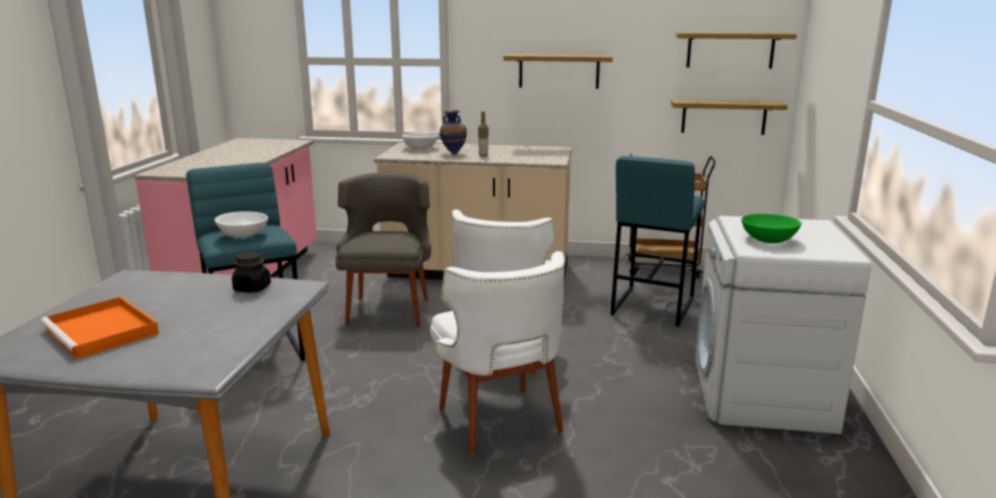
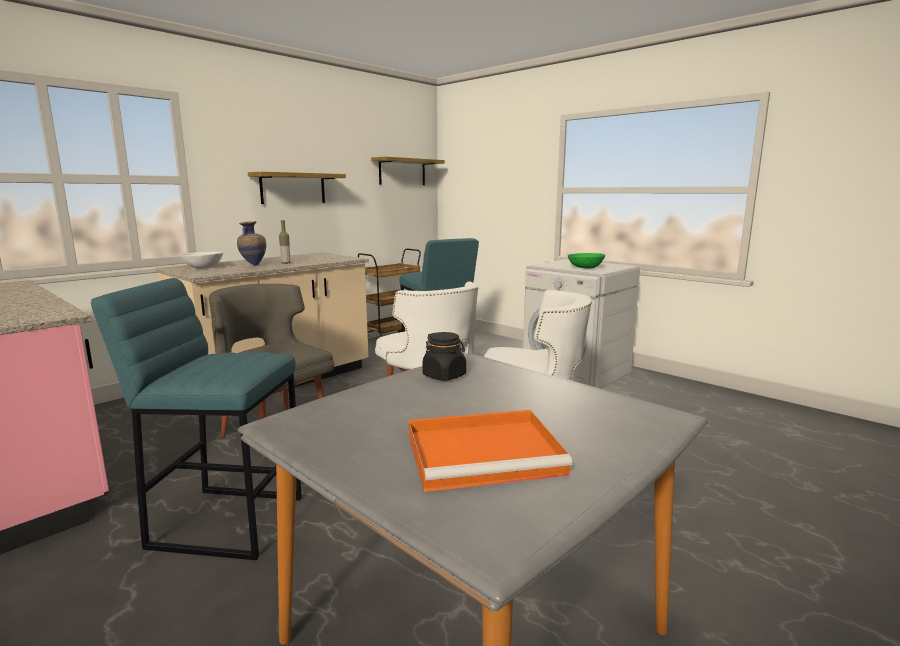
camera: 55 degrees left, 5 degrees down
(242, 235) = (234, 363): white bowl -> none
(723, 117) = (403, 220): shelf -> none

